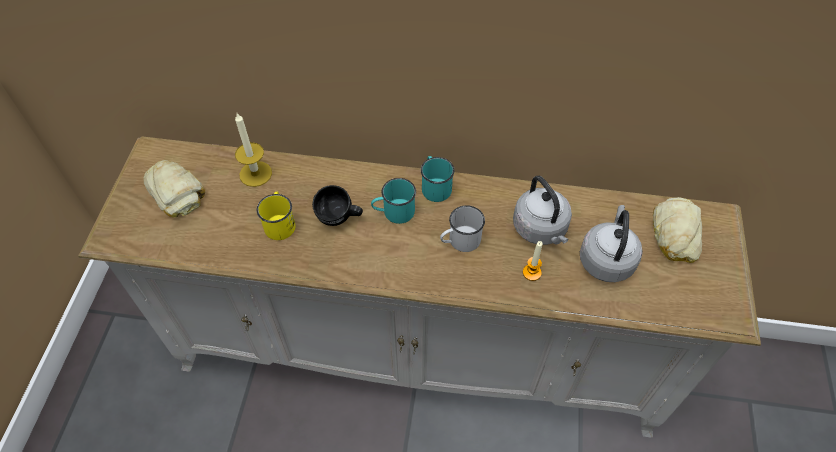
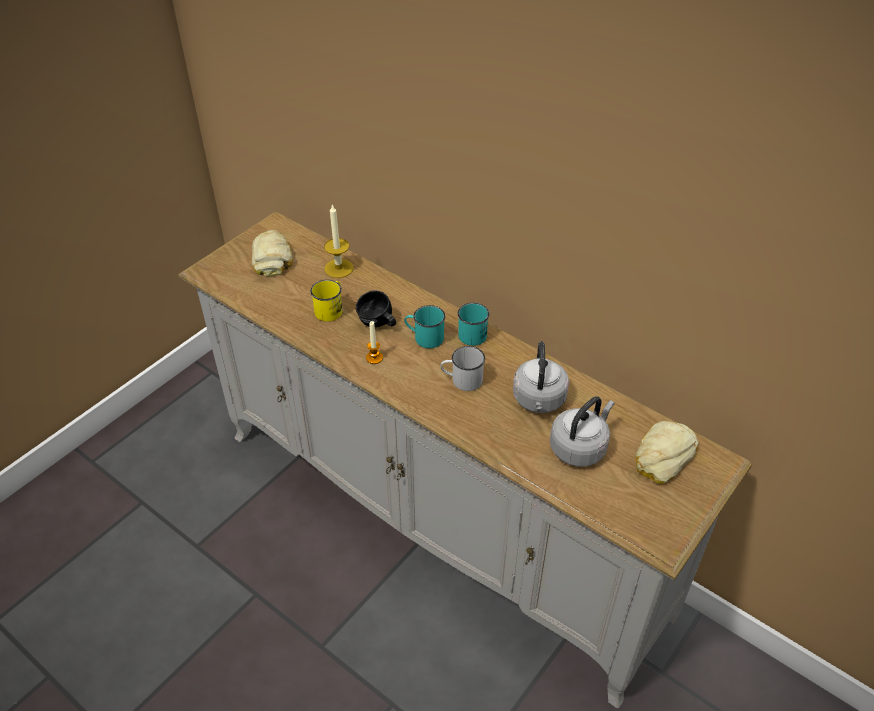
camera: 30 degrees right, 10 degrees down
(531, 273) = (504, 428): candle -> candle (374, 358)

